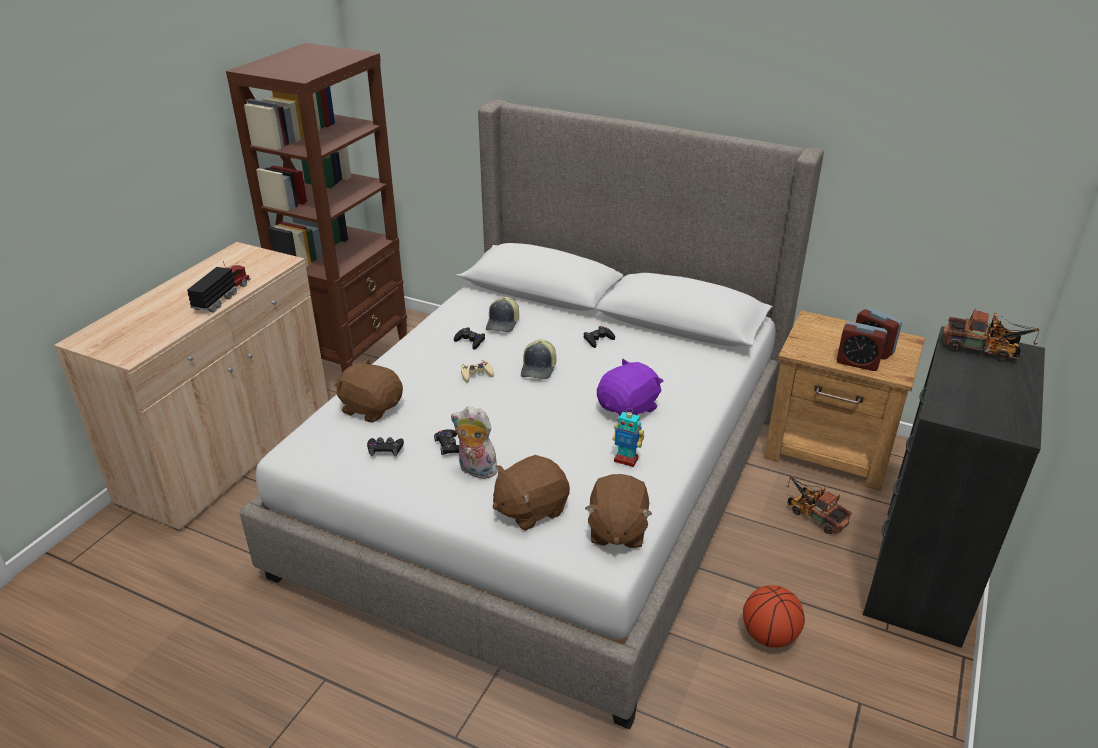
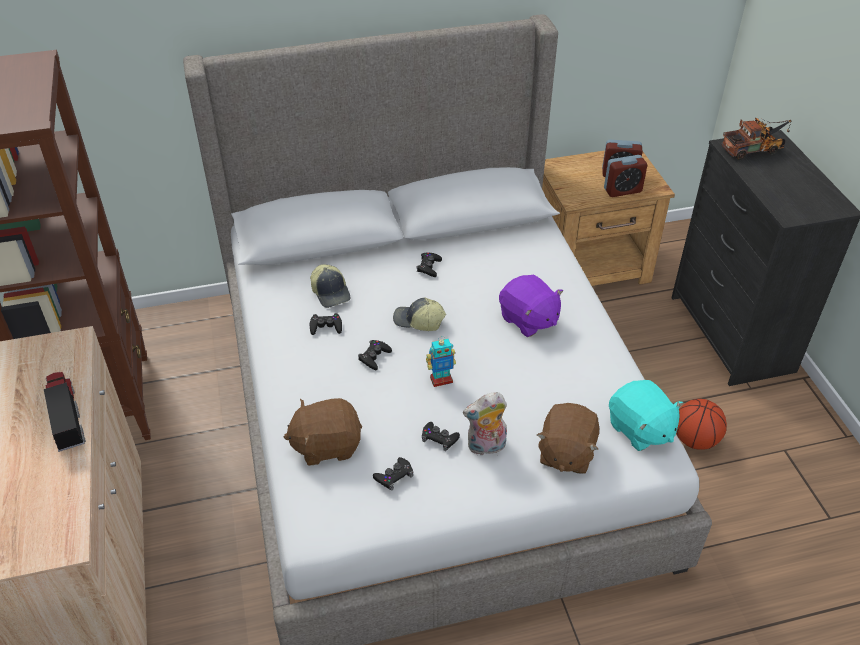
camera: 40 degrees left, 10 degrees up
(476, 374) = (374, 357): beige game controller -> black game controller
(539, 368) = (418, 321): cap -> cap turned 135 degrees clockwise
(616, 530) = (640, 429): brown plush toy -> turquoise plush toy
(626, 460) = (578, 366): toy robot -> toy robot (441, 379)
(629, 409) = (528, 320): purple plush toy -> purple plush toy turned 135 degrees clockwise
(813, 514) = (631, 327): toy truck -> none

